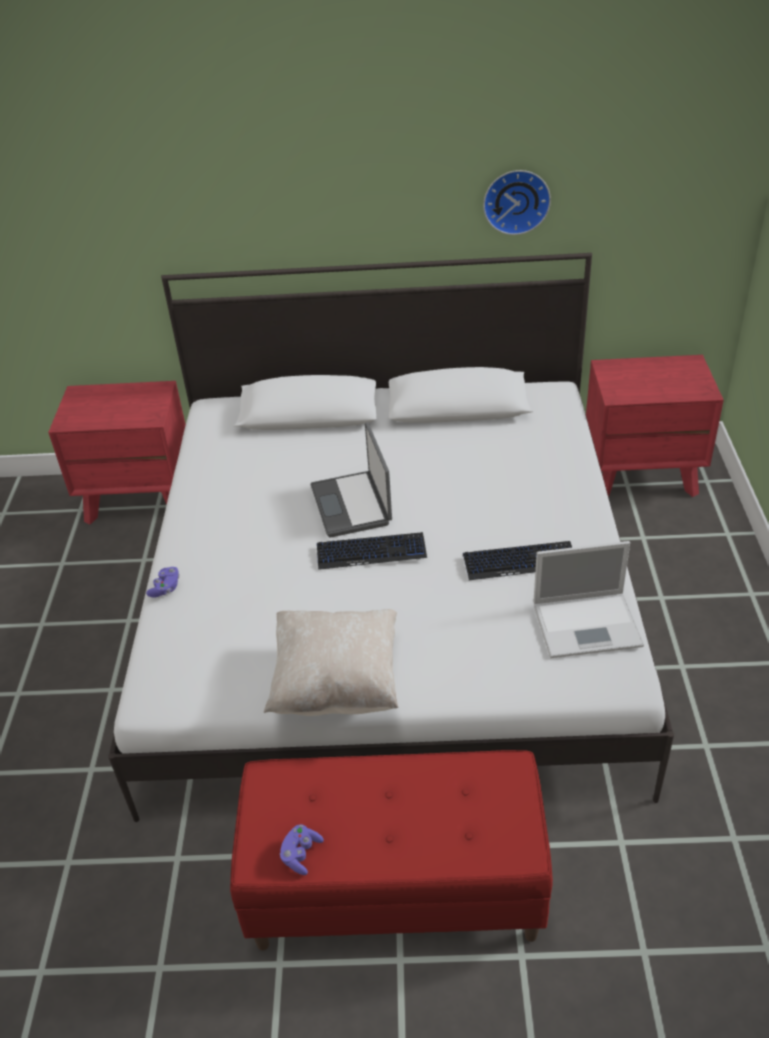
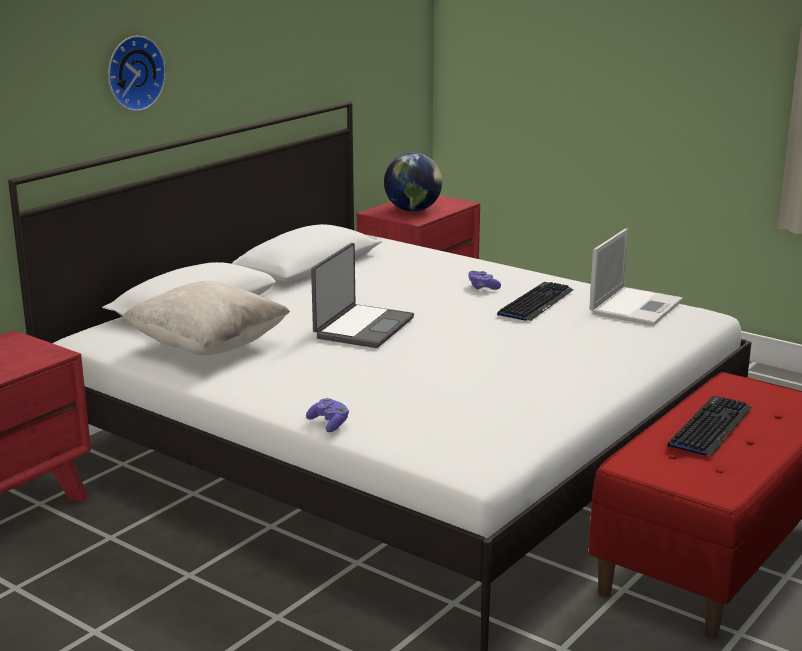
camera: 55 degrees left, 20 degrees down
(301, 854) = (732, 474): purple game controller -> purple game controller (482, 287)
(337, 683) = (573, 393): beige pillow -> beige pillow (208, 347)
(352, 505) = (362, 327): laptop -> laptop turned 90 degrees counterclockwise
(371, 552) = (437, 338): keyboard -> keyboard (710, 427)
(516, 200) = (295, 57): wall clock -> wall clock (133, 73)
(642, 380) = (413, 210): none -> globe

